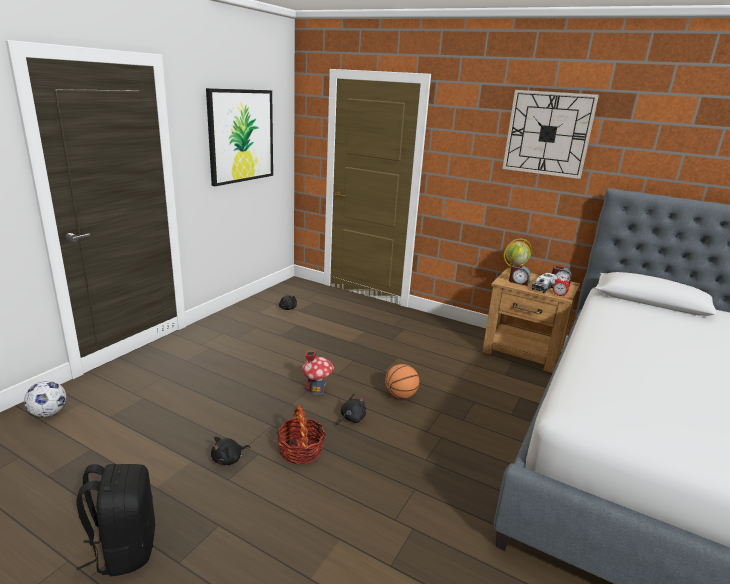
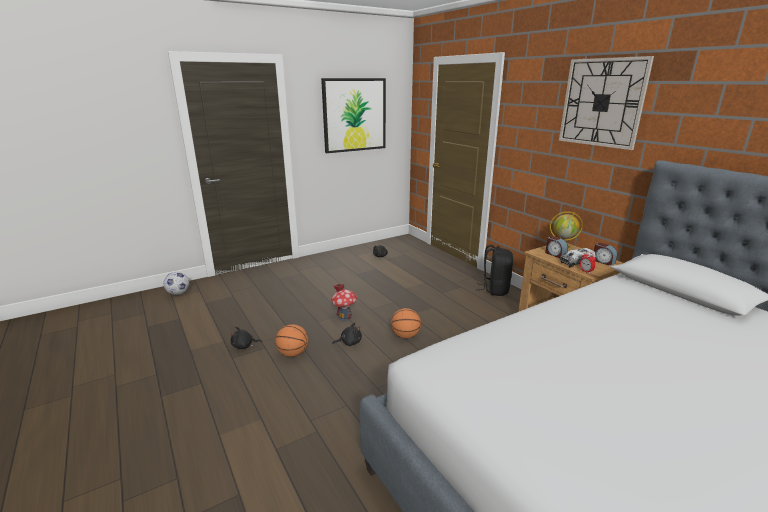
camera: 30 degrees right, 0 degrees up
(125, 548) = (144, 378): black backpack -> black backpack (494, 289)
(300, 450) = (293, 354): basket -> basketball

